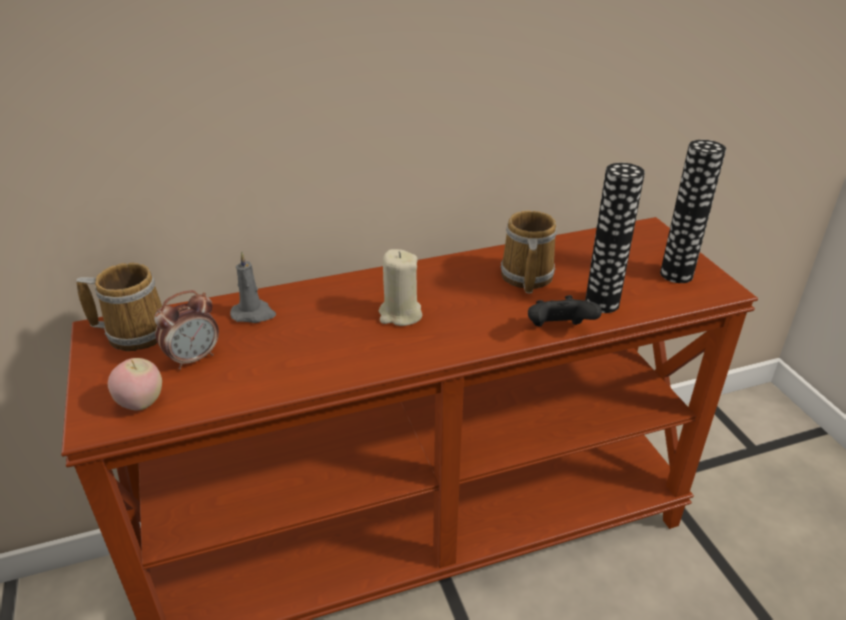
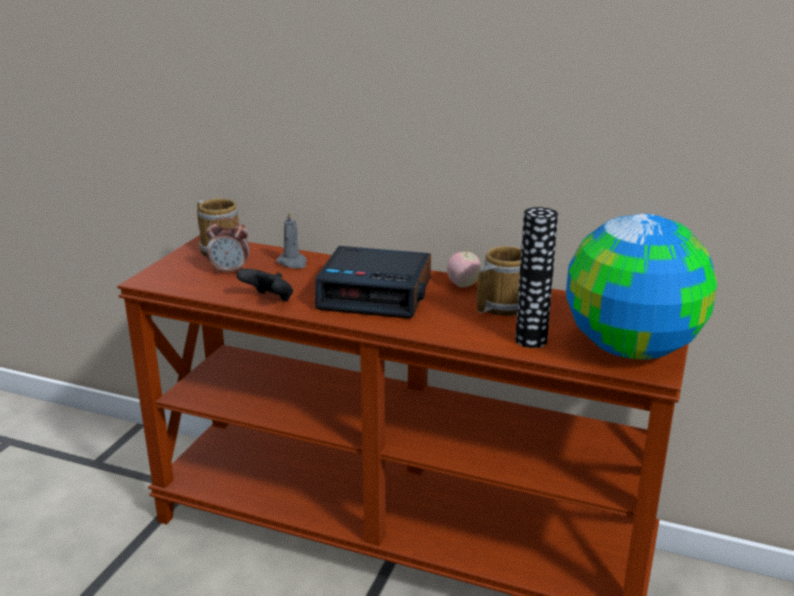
camera: 40 degrees right, 10 degrees down
(141, 403) = (177, 280): apple -> apple (463, 285)
(400, 314) = (376, 294): beige candle -> alarm clock
(558, 330) = (467, 341): black game controller -> black game controller (269, 300)
(676, 274) = (631, 348): vase -> globe

